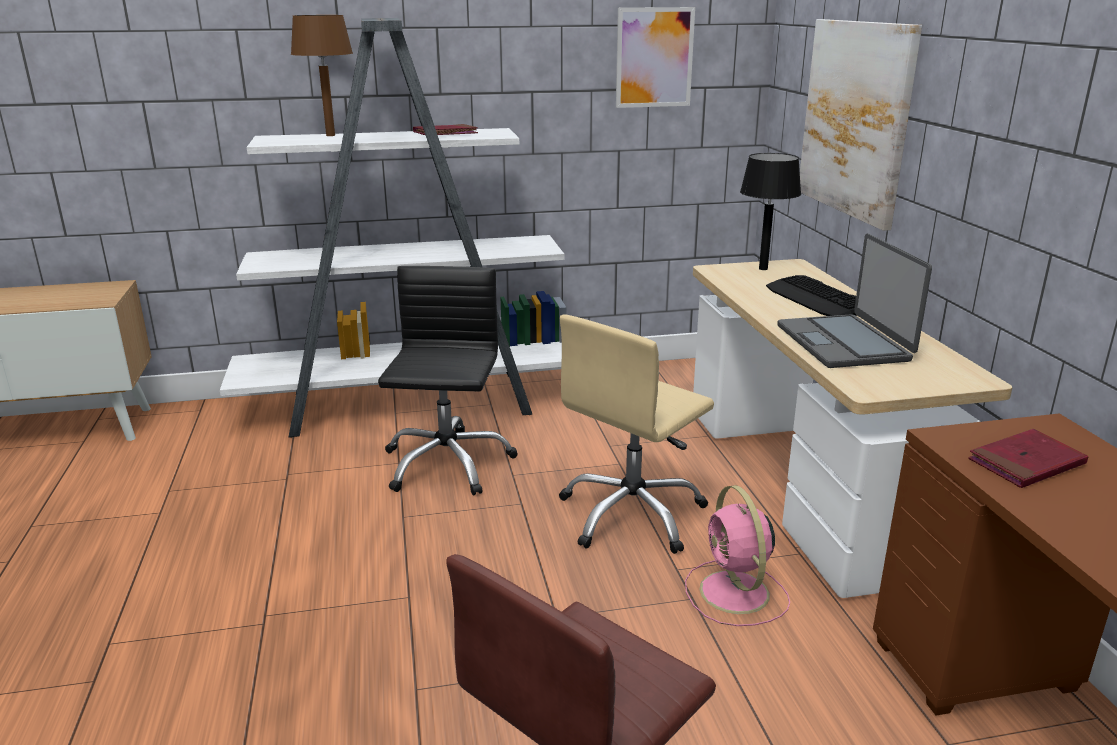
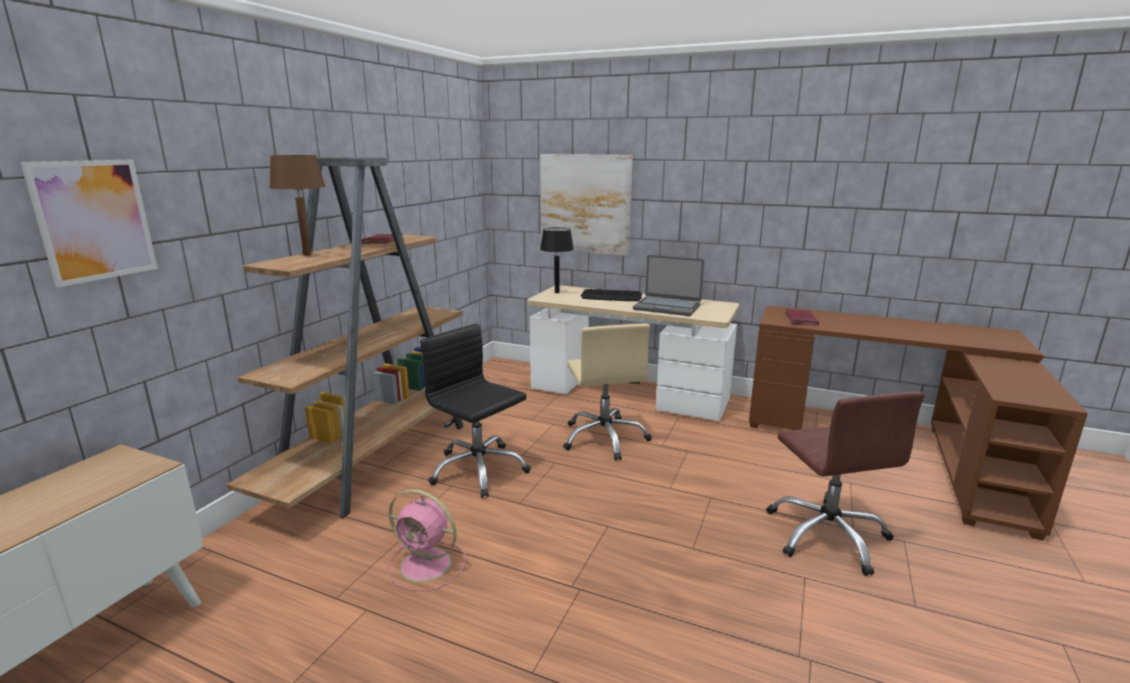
camera: 55 degrees left, 5 degrees down
(415, 403) = (380, 456): white bookcase -> brown bookcase
(654, 57) = (445, 180): picture -> picture (95, 220)
(735, 594) = (694, 440): pink fan -> pink fan (428, 565)

